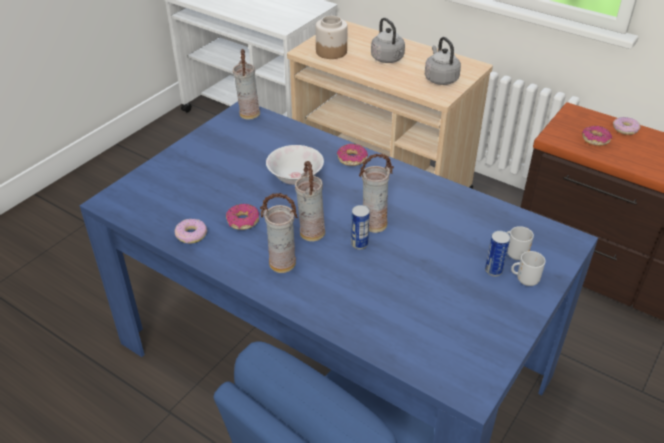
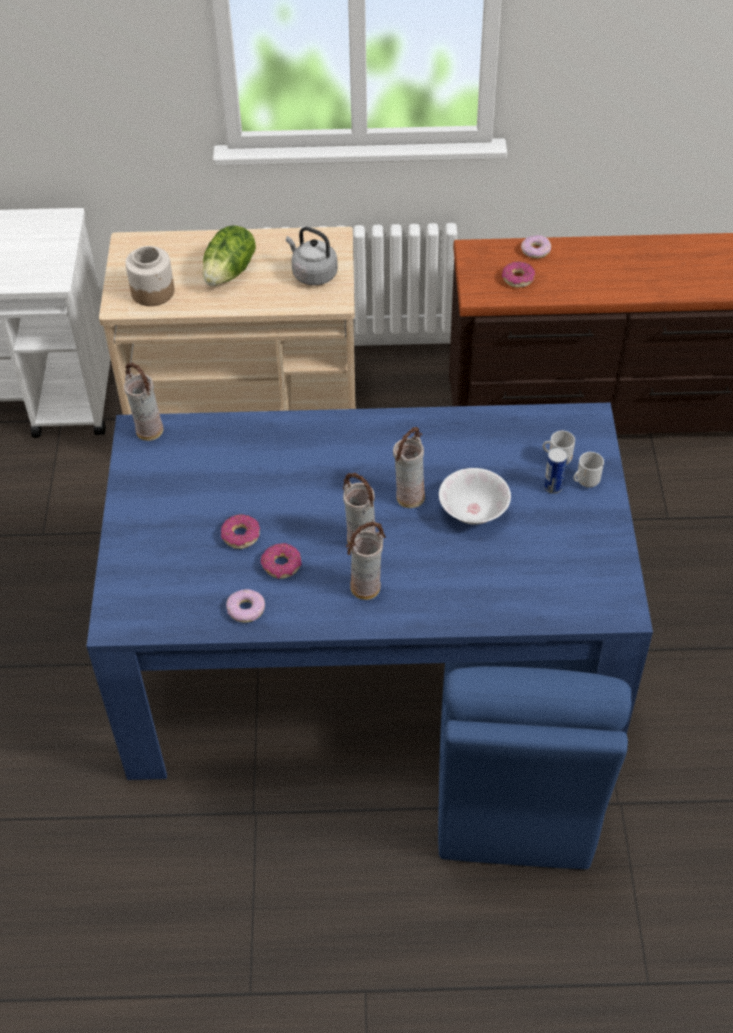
camera: 35 degrees left, 10 degrees up
(295, 178) = (283, 487): white bowl -> white bowl (473, 511)
(352, 159) = (318, 432): donut -> donut (240, 536)
(359, 244) = (416, 527): can -> none
(388, 59) = (230, 272): grey kettle -> lettuce

